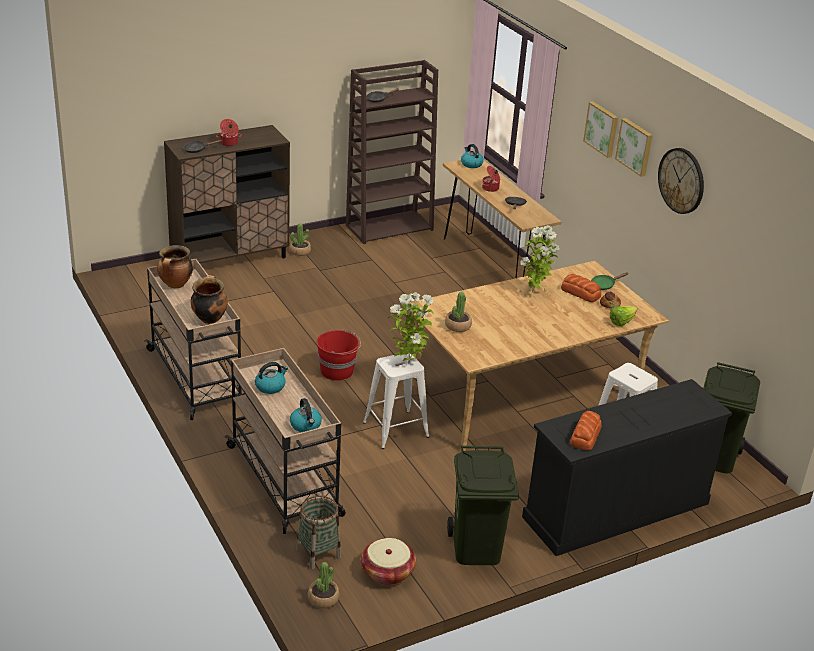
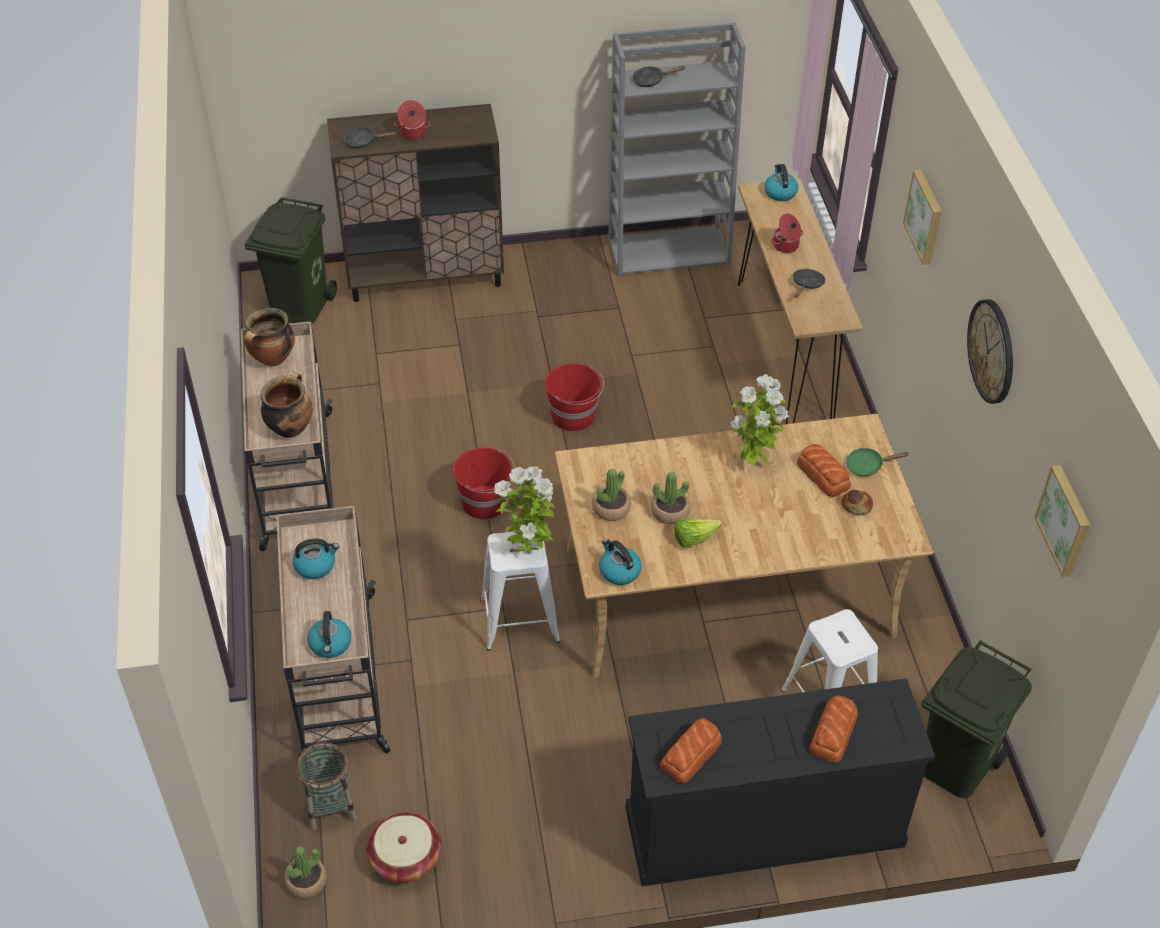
camera: 20 degrees right, 15 degrees up
(300, 251) = (525, 278): potted plant -> potted plant (670, 511)
(373, 318) = (574, 416): none -> red bucket
(390, 227) = (670, 251): brown bookcase -> grey bookcase
(475, 548) = (538, 846): green trash can -> green trash can (298, 306)
(482, 356) = (619, 571): none -> kettle
(621, 322) = (857, 544): lettuce -> lettuce (694, 539)
(635, 146) = (953, 267): picture -> picture (1066, 520)
(665, 411) = (834, 732): none -> bread

